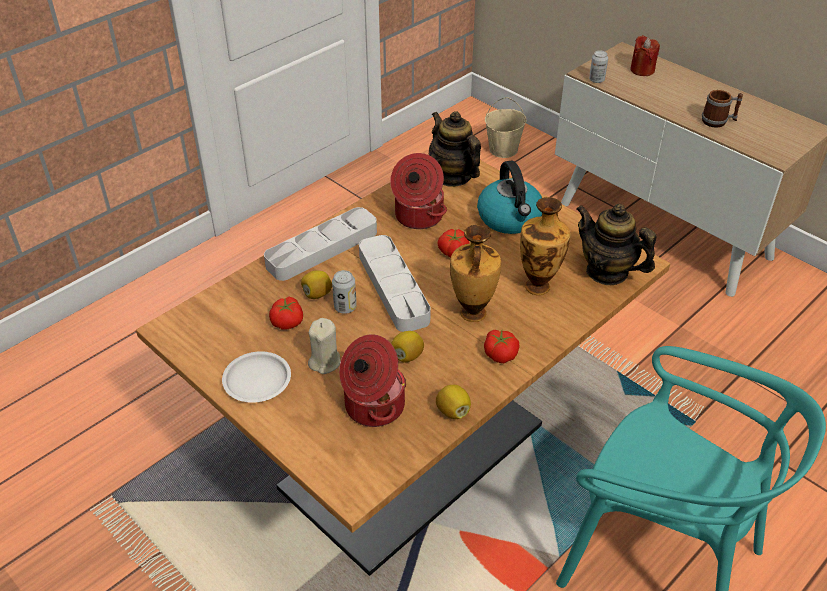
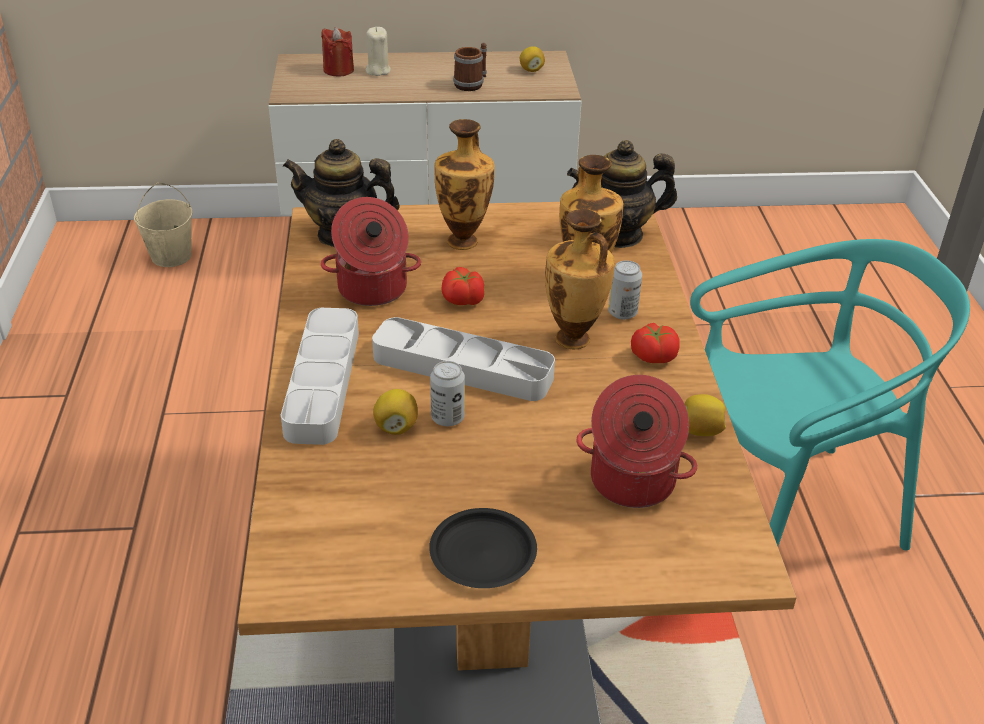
camera: 50 degrees left, 5 degrees down
(256, 380) = (482, 554): white plate -> black plate
(288, 322) = (412, 474): tomato -> none
(325, 362) = (518, 481): beige candle -> beige candle (377, 71)
(407, 356) = (582, 416): lemon -> lemon (531, 70)
(510, 219) = (464, 240): kettle -> vase
(596, 80) = (309, 96): can -> can (622, 313)

